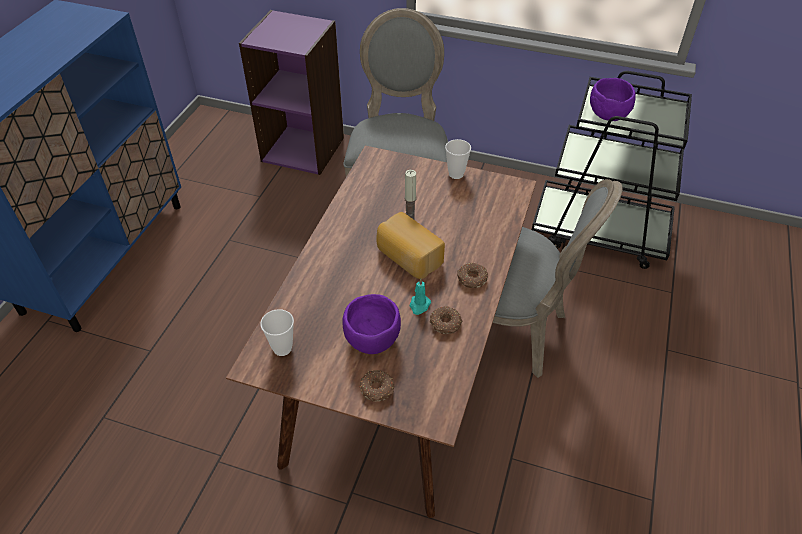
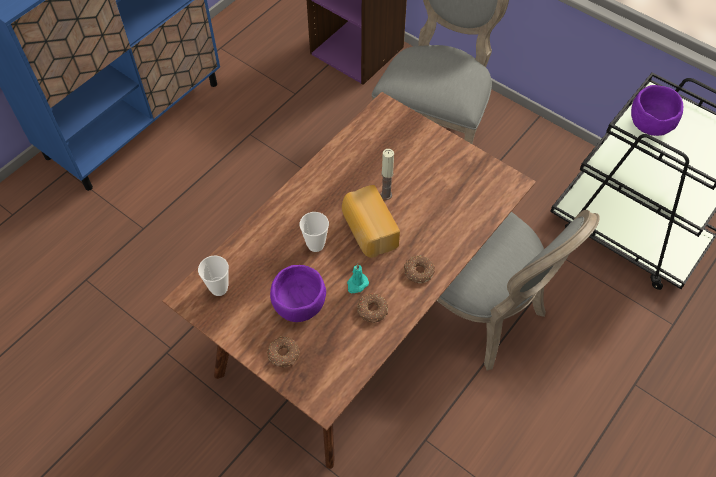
camera: 20 degrees right, 10 degrees up
(456, 174) = (457, 150): cup -> cup (315, 245)

